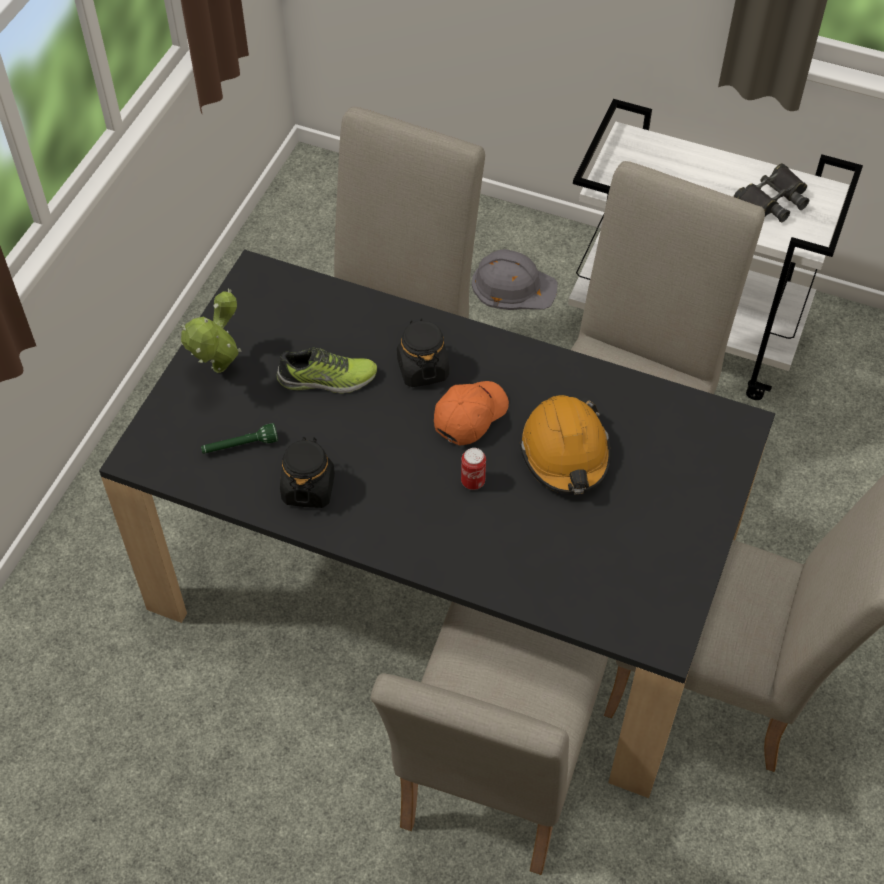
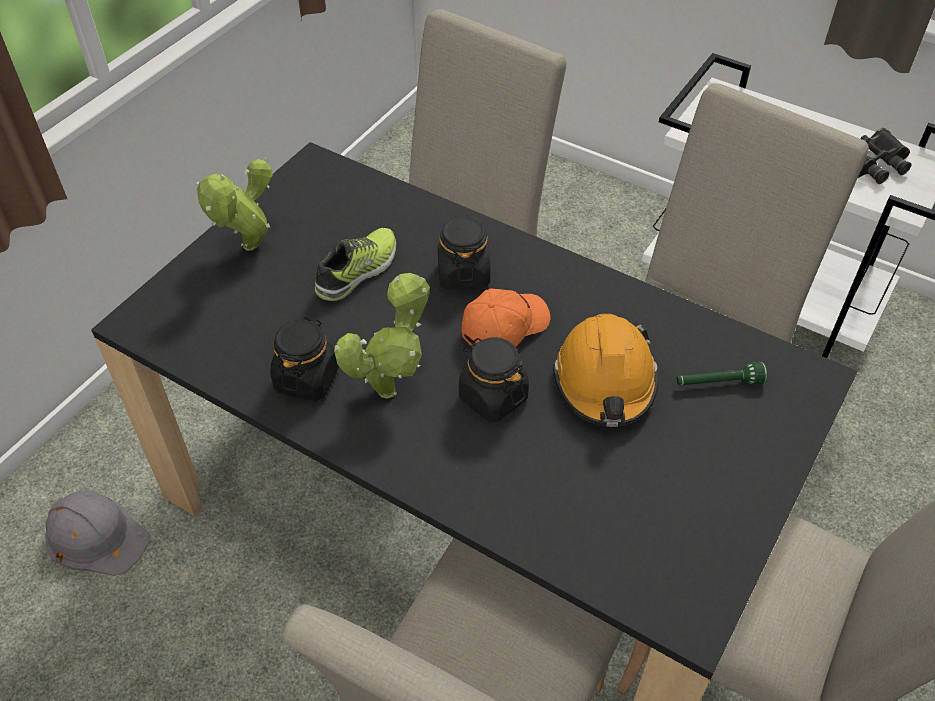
camera: 10 degrees right, 5 degrees down
(240, 446) = (246, 325): green flashlight -> green flashlight (718, 383)
(327, 379) = (359, 271): shoe -> shoe turned 60 degrees counterclockwise
(384, 485) = (391, 387): none -> potted plant
(473, 481) = (492, 397): can -> black jar
(513, 286) = (592, 244): grey hard hat -> grey hard hat (96, 536)

